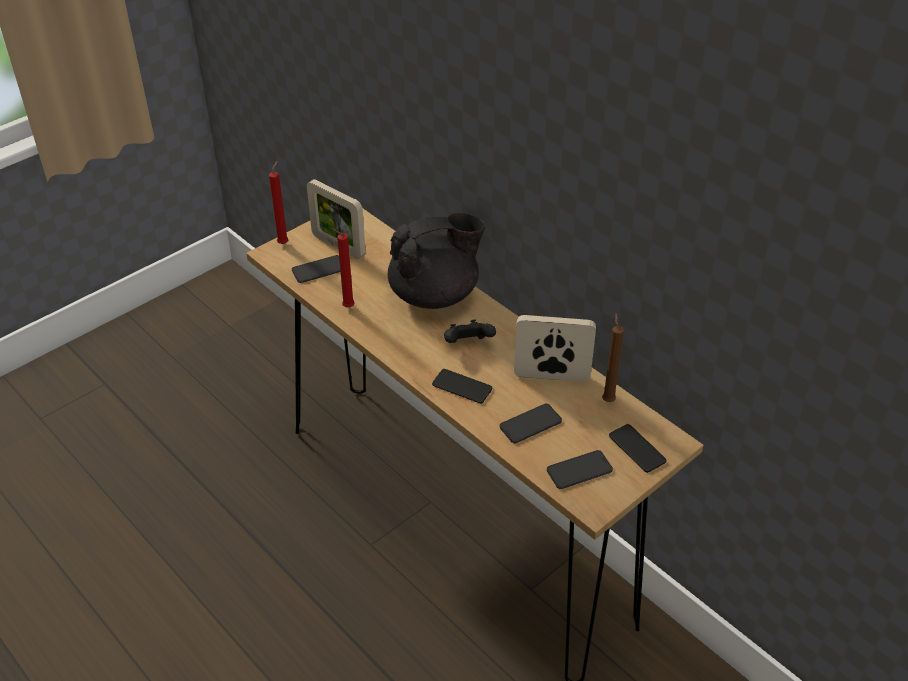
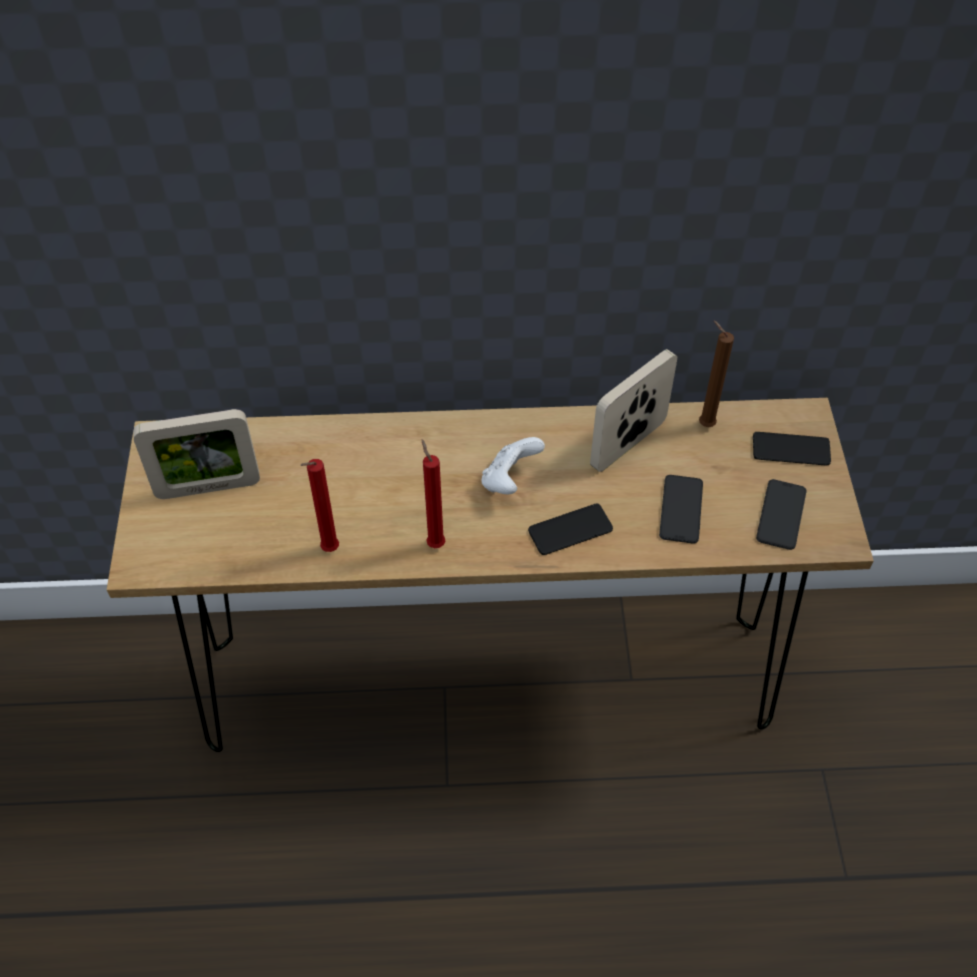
camera: 50 degrees left, 10 degrees up
(284, 243) = (136, 538): red candle -> red candle (434, 542)
(319, 269) = (229, 534): phone -> none
(435, 295) = (398, 454): black teapot -> none
(468, 344) = (509, 480): black game controller -> white game controller

